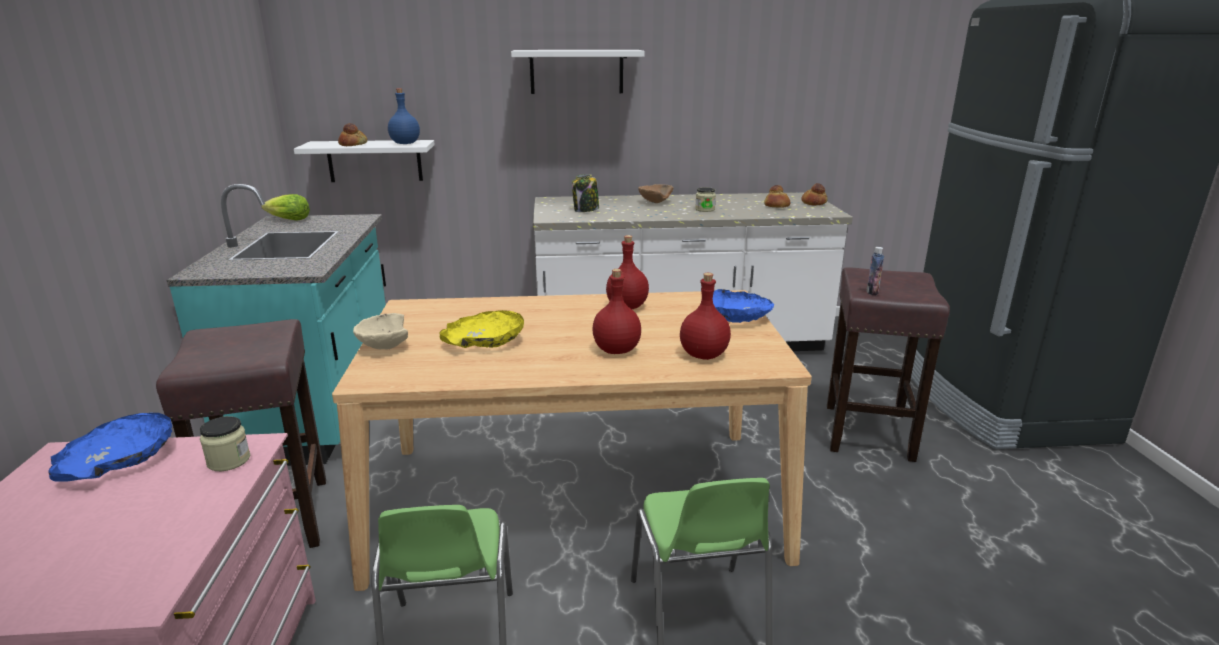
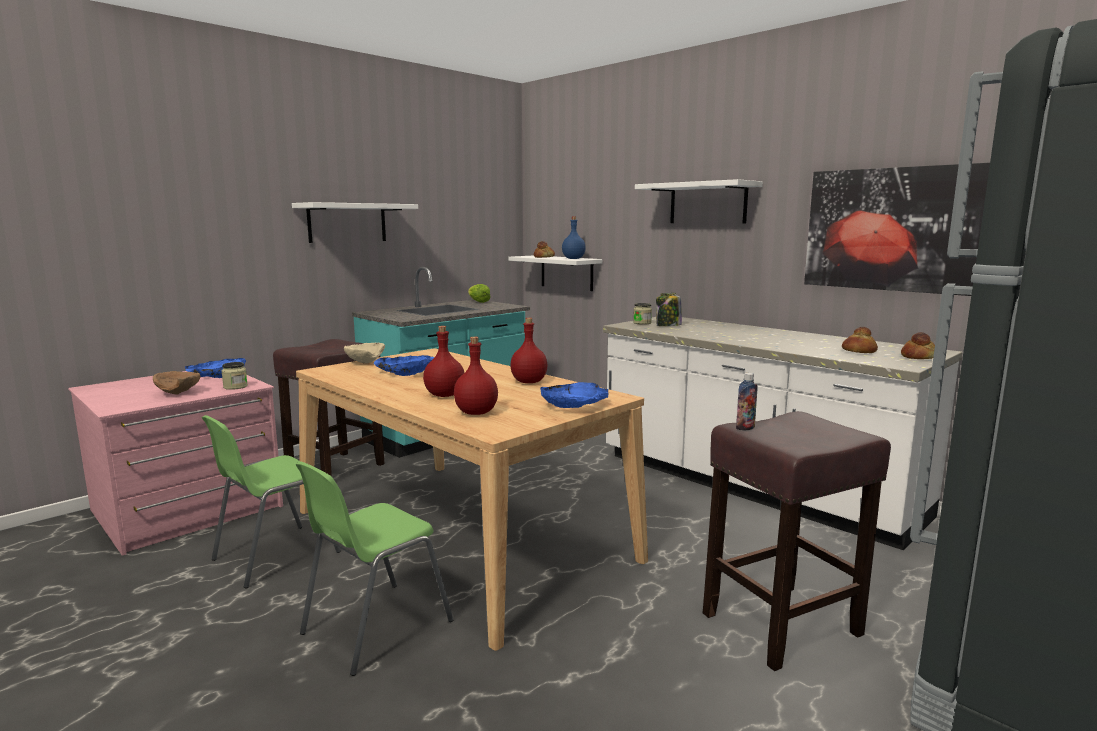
camera: 50 degrees right, 10 degrees down
(125, 129) = (347, 223): none -> white shelf
(484, 342) = (406, 373): yellow bowl -> blue bowl
(654, 202) = (744, 331): brown bowl -> brown bowl (179, 393)
(705, 209) = (770, 341): jar -> jar (642, 323)
(764, 97) = (899, 229): none -> picture

